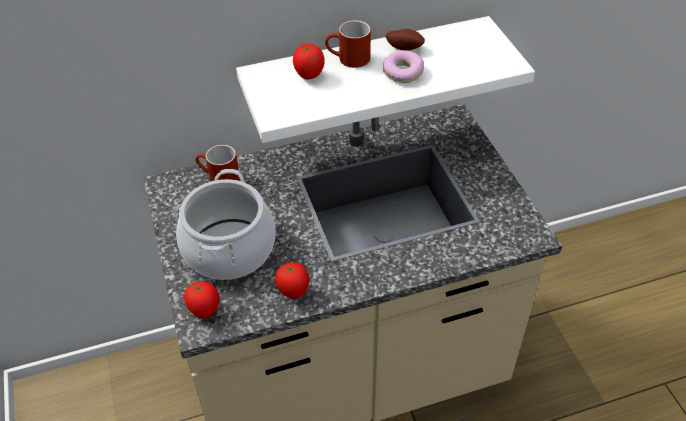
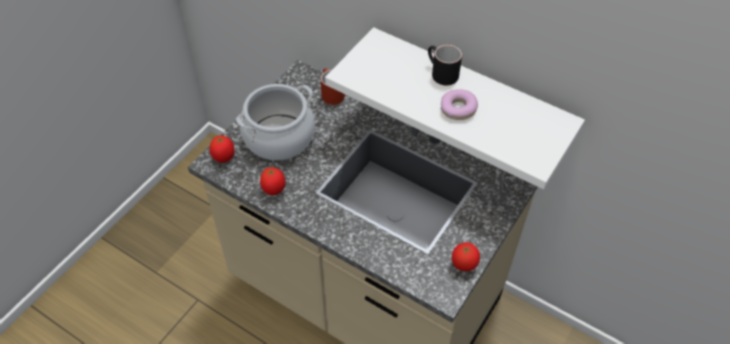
camera: 50 degrees right, 5 degrees up
(309, 76) = (401, 65): tomato -> tomato (463, 265)
(348, 59) = (440, 73): red mug -> black mug
(405, 47) = (487, 94): potato -> none

